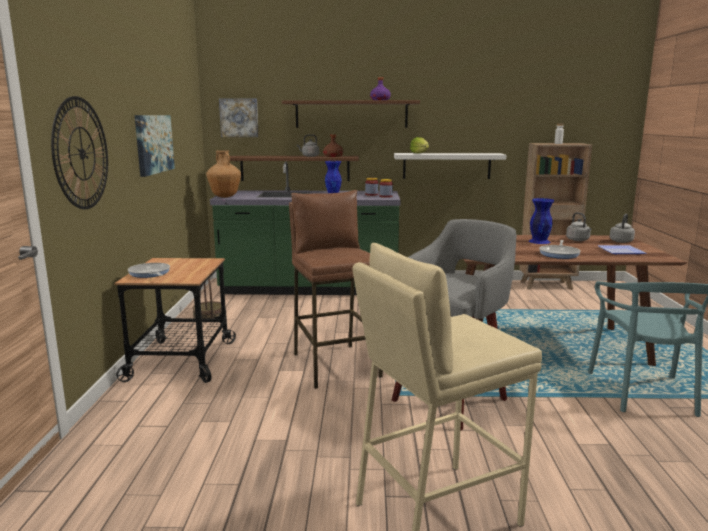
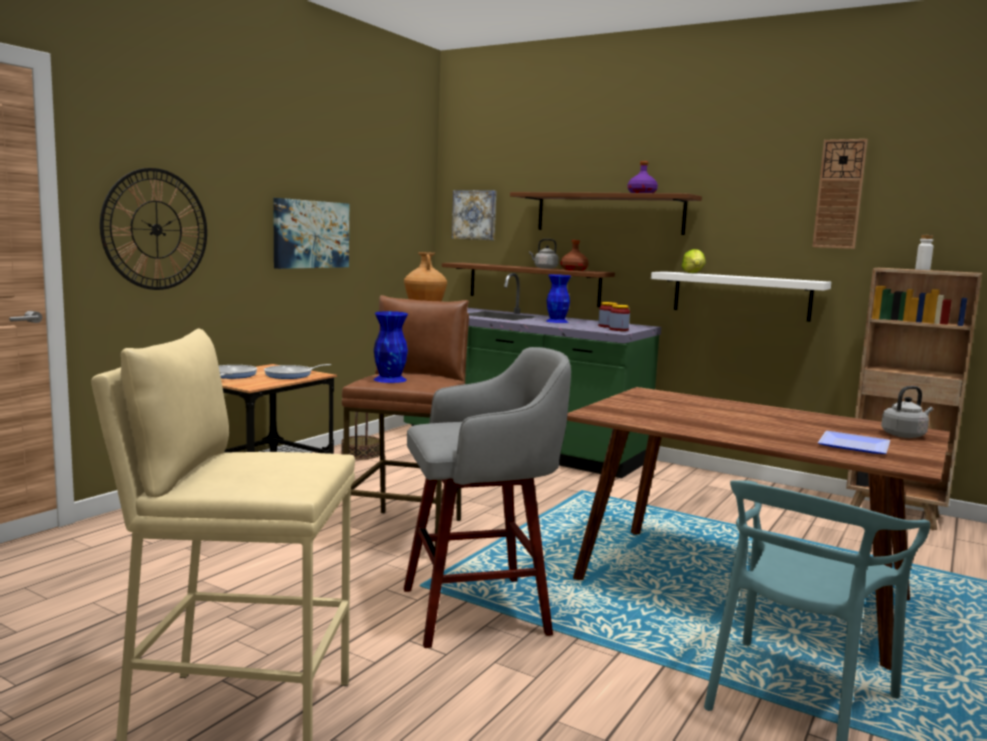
camera: 30 degrees right, 5 degrees down
(503, 99) = (839, 194): none -> wall clock
(539, 241) = (750, 413): blue vase -> blue vase (390, 379)
(559, 254) = (732, 431): frying pan -> frying pan (291, 375)
(578, 240) = (826, 422): grey kettle -> none

